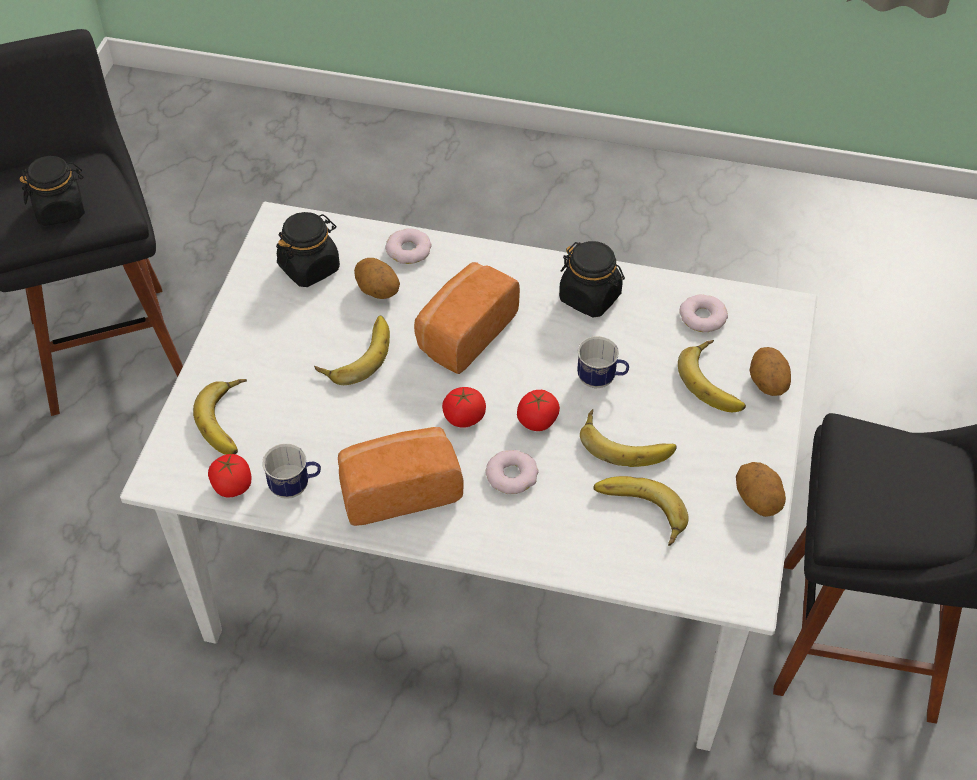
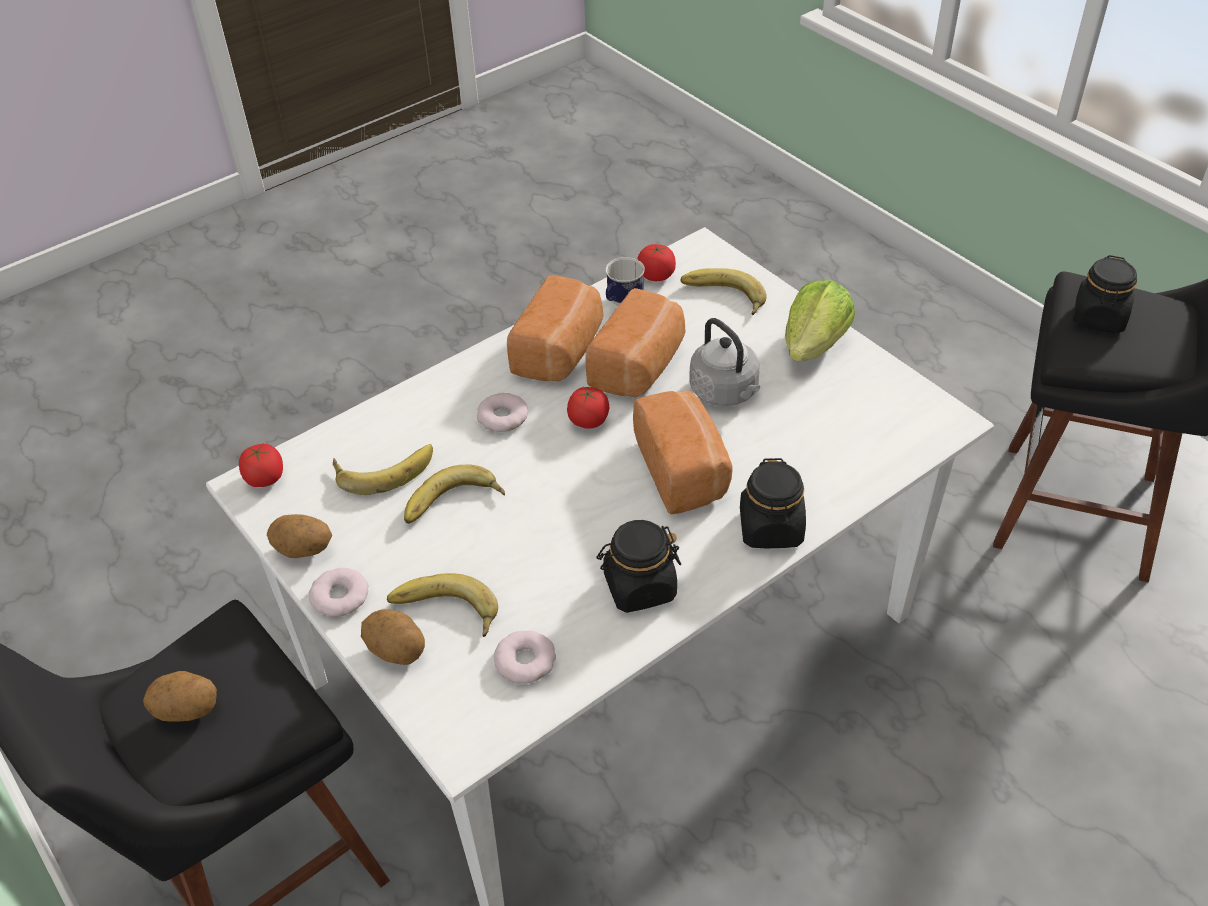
camera: 130 degrees right, 5 degrees down
(250, 330) = (815, 345): none -> lettuce
(309, 267) = (864, 412): black jar -> black jar (771, 528)
(356, 353) = (726, 392): banana -> grey kettle
(371, 424) = (640, 366): none -> bread
(377, 292) = (791, 440): potato -> potato (187, 710)
(409, 250) = (830, 489): donut -> donut (339, 597)
(537, 421) = (537, 462): tomato -> tomato (265, 478)
(601, 380) = (533, 530): mug -> none

